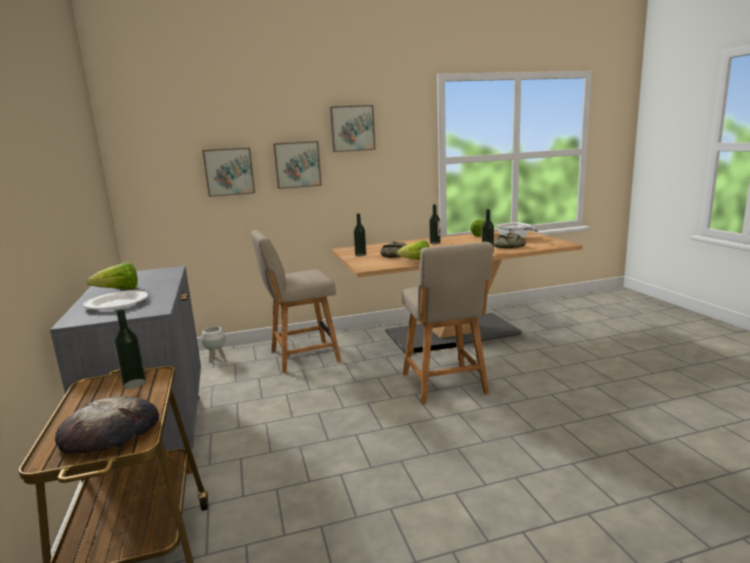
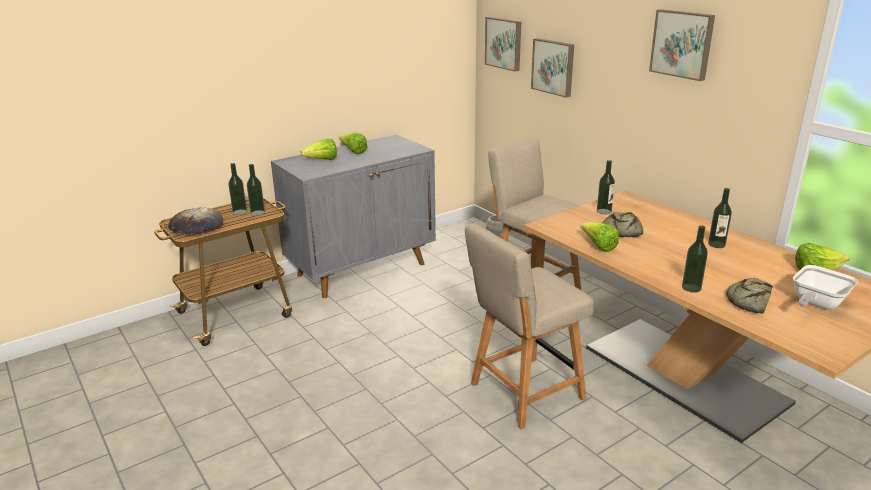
camera: 70 degrees right, 10 degrees up
(107, 397) = (240, 212): none -> bottle
(117, 303) = (322, 160): white plate -> lettuce
(297, 164) = (613, 76): picture -> picture (504, 43)

